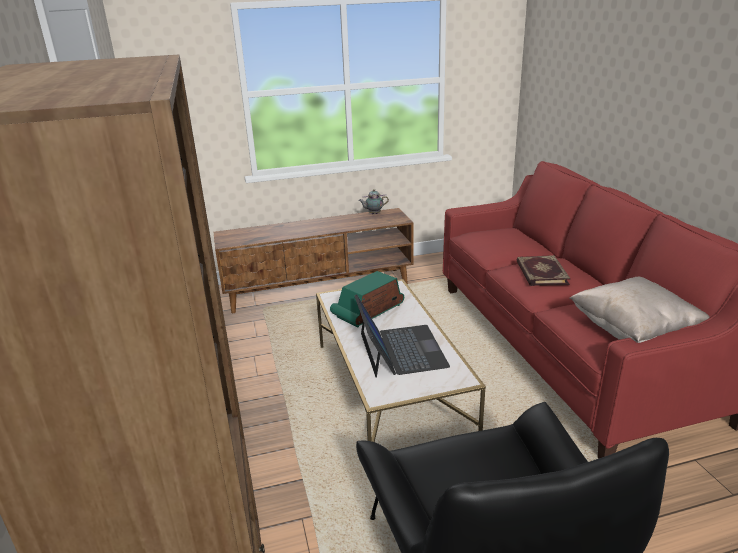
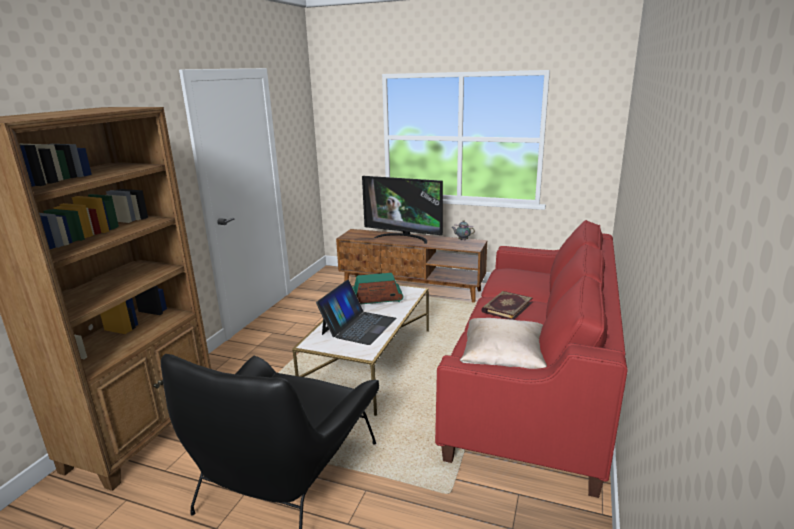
camera: 35 degrees right, 5 degrees down
(303, 226) = (404, 237): none -> television

